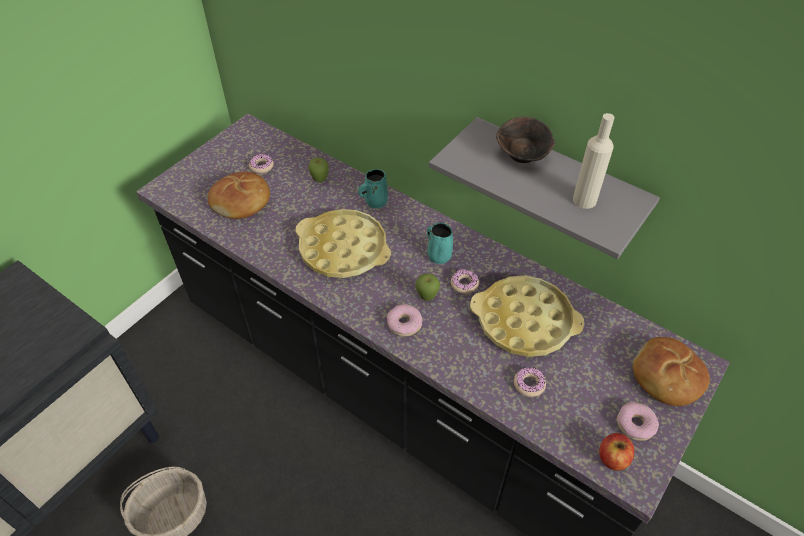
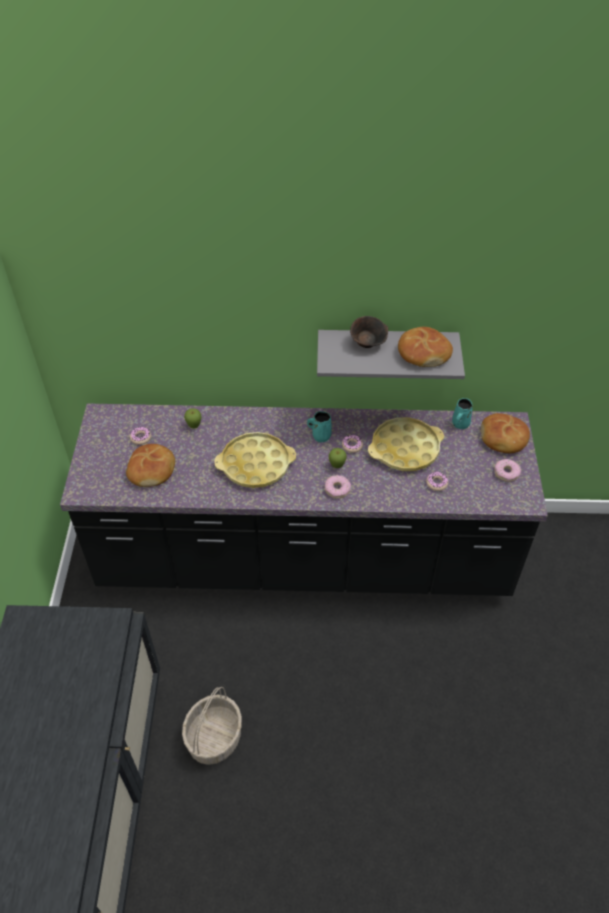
camera: 35 degrees left, 0 degrees up
(375, 202) = (247, 422): turquoise mug -> turquoise mug (460, 424)
(584, 200) = (423, 353): beige bottle -> bread
(612, 458) = (508, 497): apple -> none

